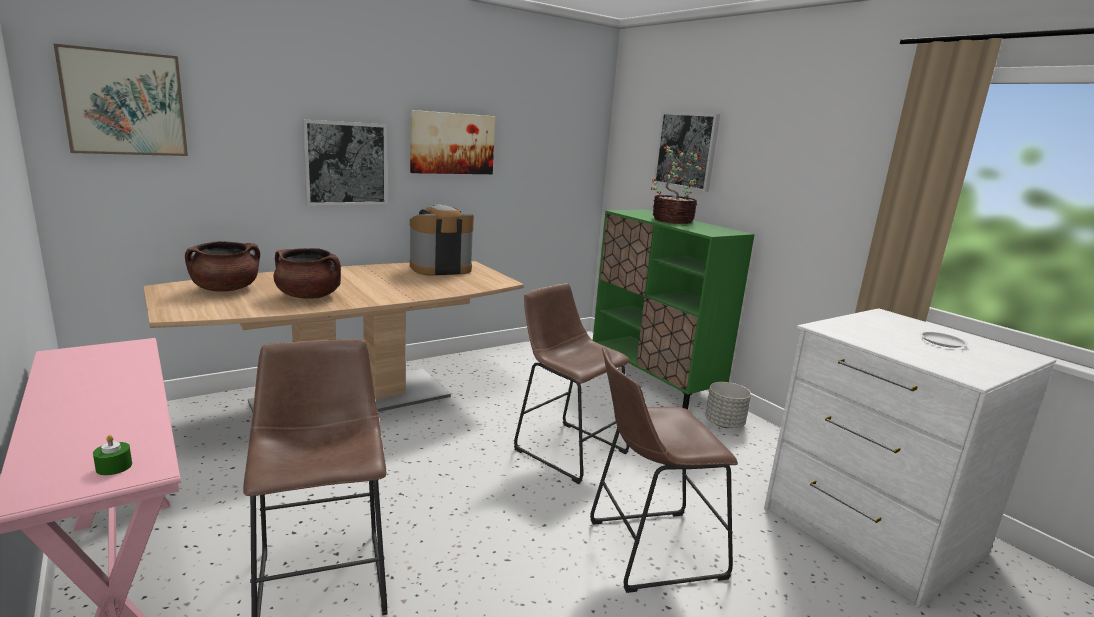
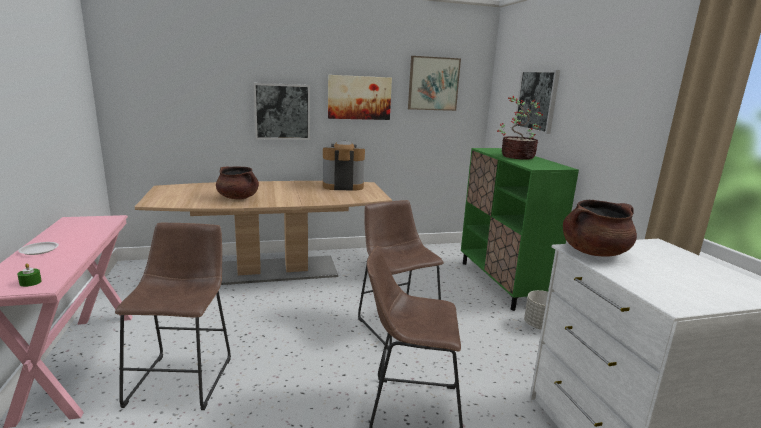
camera: 20 degrees right, 0 degrees up
(125, 103) = (148, 75): picture -> picture (433, 83)
(226, 289) = (195, 190): brown cooking pot -> brown cooking pot (594, 252)
(942, 342) = (686, 272): white plate -> white plate (39, 250)

